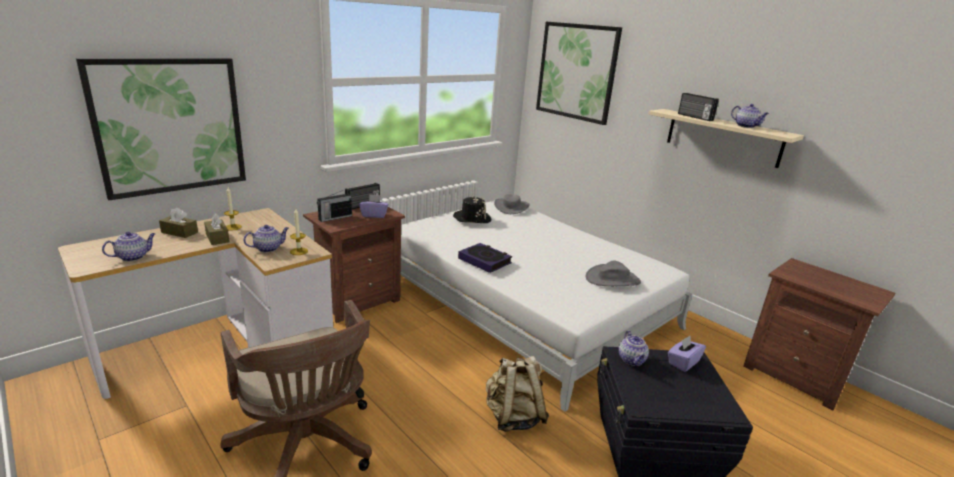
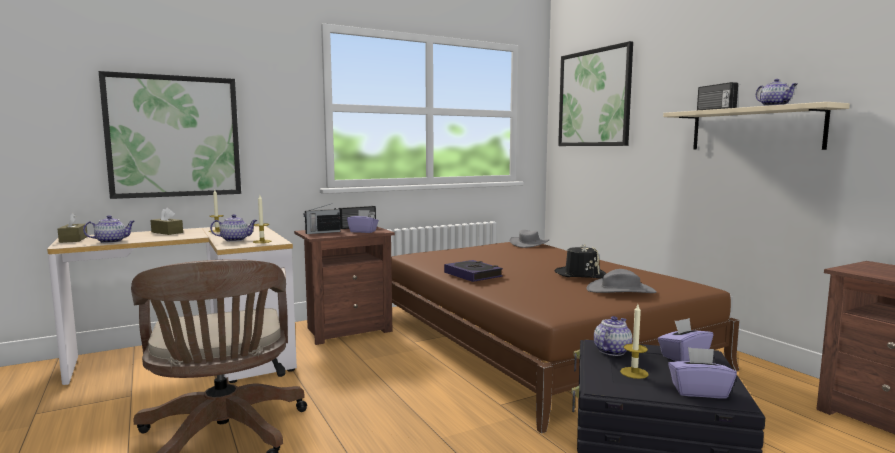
camera: 15 degrees right, 15 degrees down
(217, 238) = (196, 235): brown tissue box -> brown tissue box (73, 239)
(472, 218) = (480, 250): black hat -> black hat (581, 274)
(513, 417) = (472, 433): beige backpack -> none
(525, 303) = (534, 339): white bed -> brown bed
(632, 360) = (612, 351): teapot -> teapot turned 150 degrees counterclockwise
(657, 387) = (634, 373): none -> candle
(706, 404) = (699, 391): none -> purple tissue box

